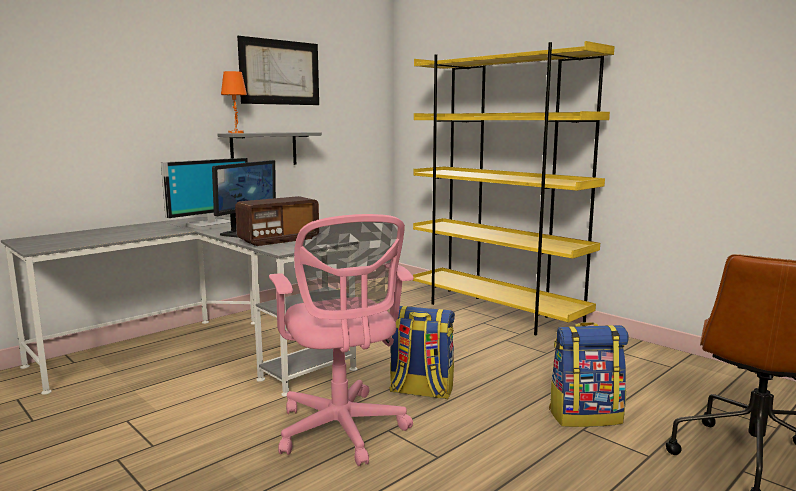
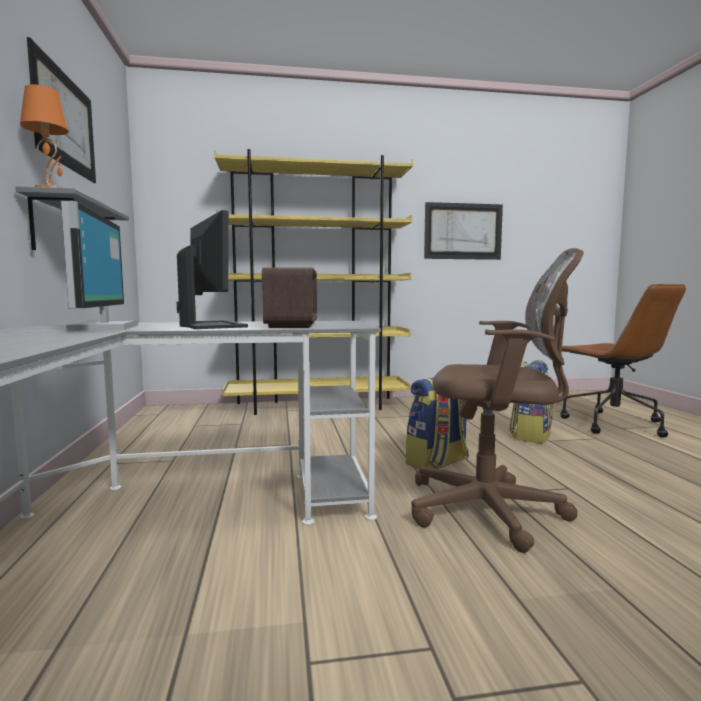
camera: 55 degrees left, 5 degrees down
(342, 431) = (492, 511): pink office chair -> brown office chair
(706, 121) = (463, 231): none -> picture

